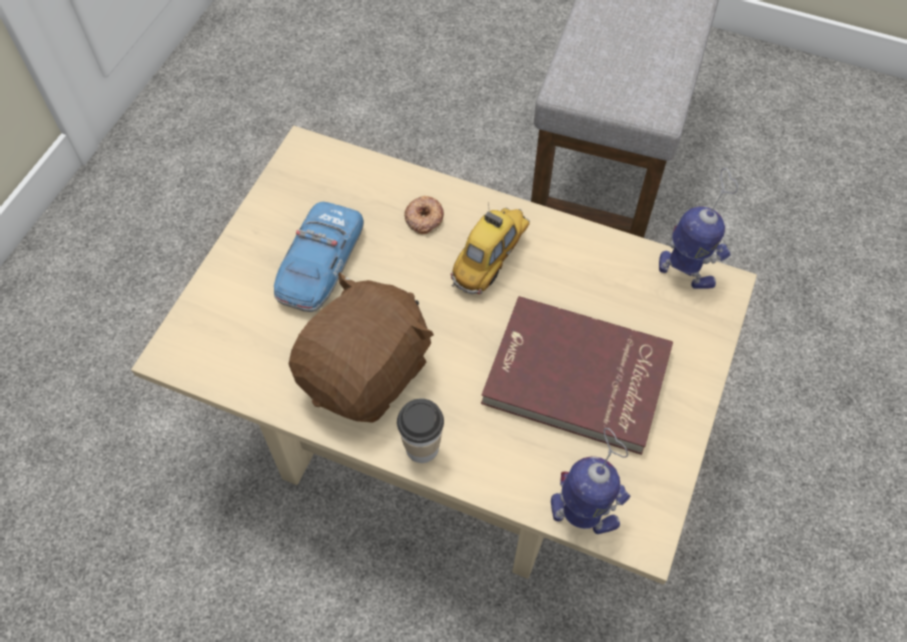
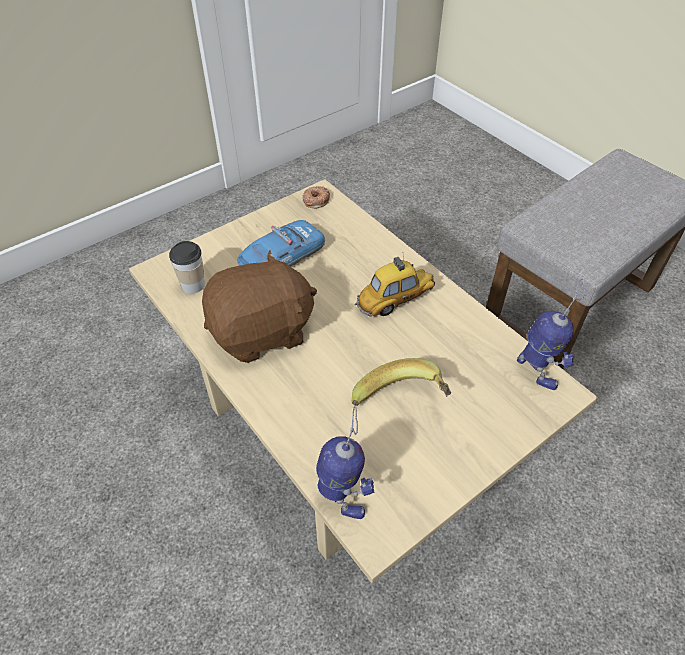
camera: 30 degrees right, 10 degrees down
(422, 447) = (262, 393): cup -> cup (193, 285)
(424, 218) = (368, 259): donut -> donut (315, 200)
(575, 379) = (401, 402): red book -> banana

